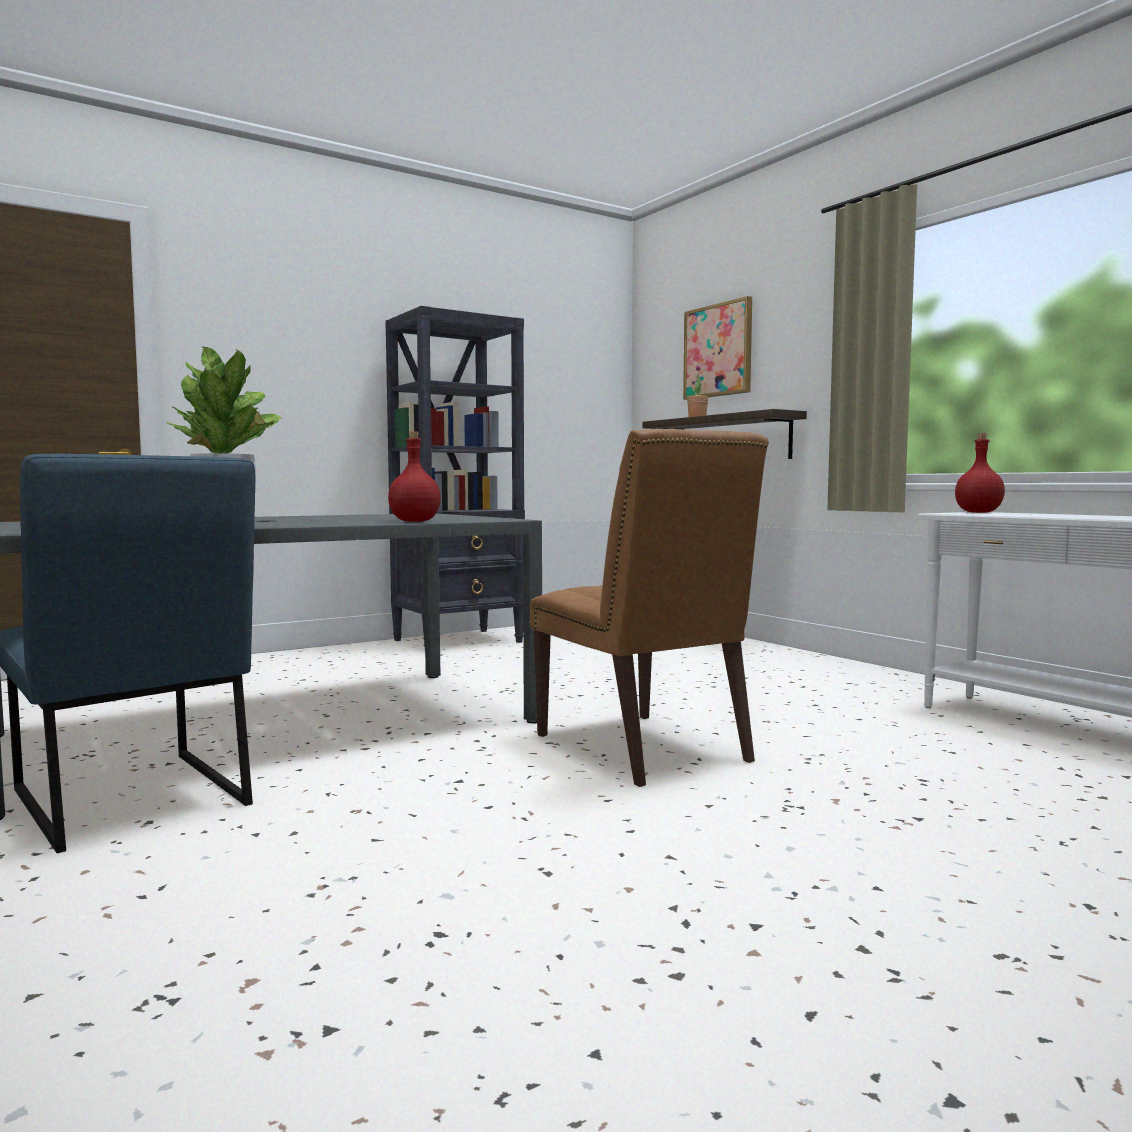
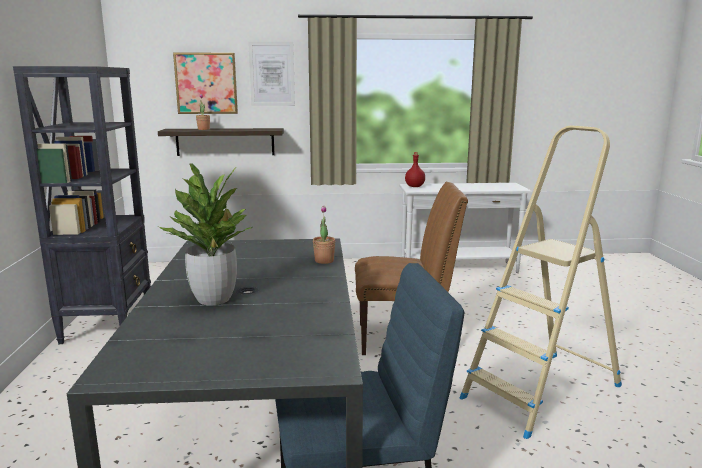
camera: 60 degrees left, 10 degrees up
(415, 521) = (324, 261): red bottle -> potted plant
(577, 878) = (541, 392): none -> beige step ladder
(796, 320) = (272, 74): none -> picture

